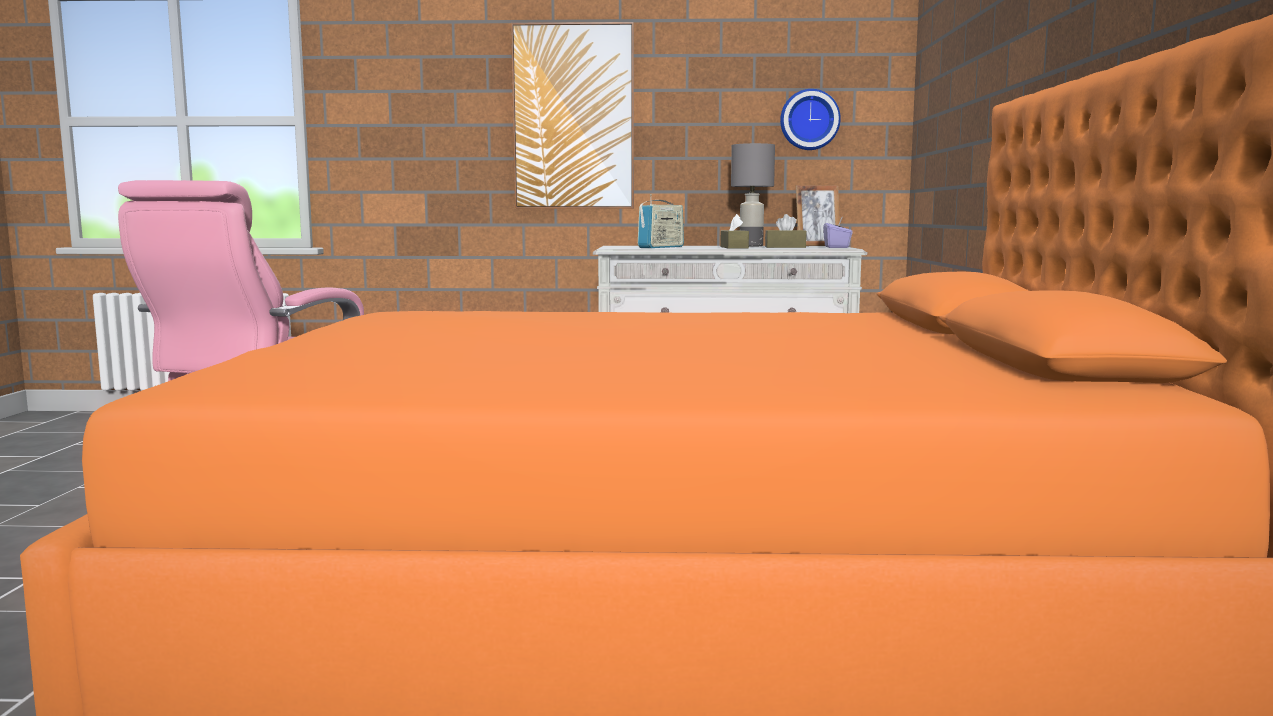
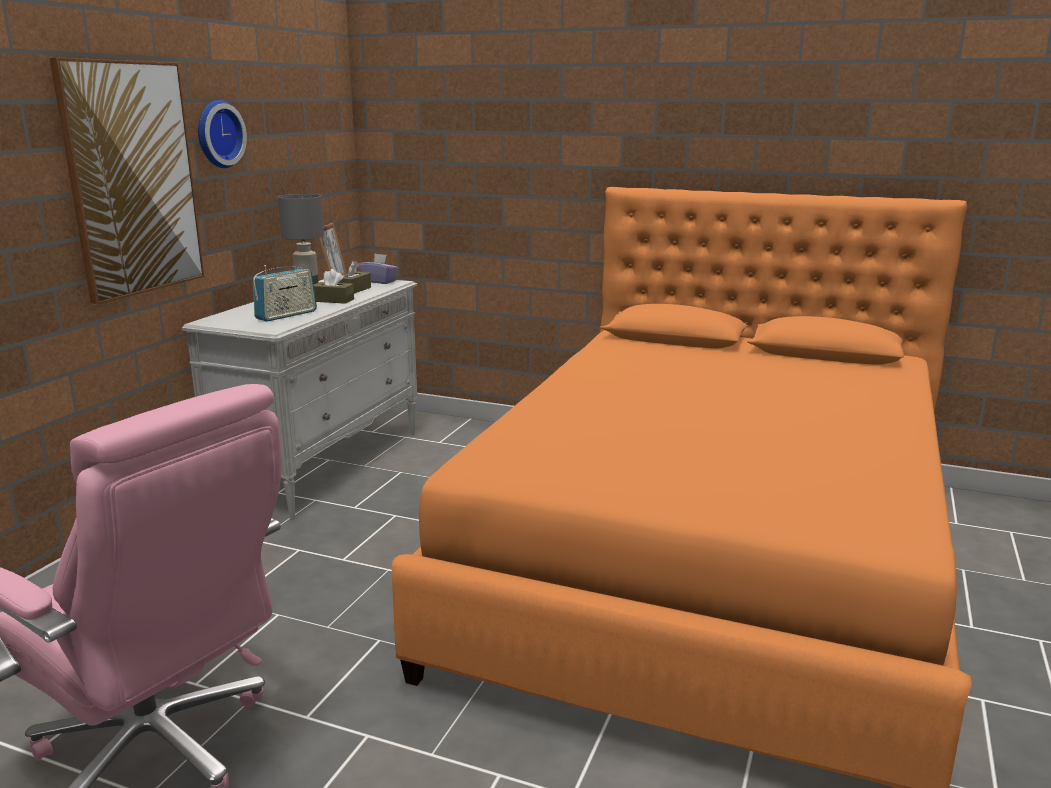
camera: 70 degrees left, 10 degrees up
(661, 247) = (286, 315): radio -> radio turned 75 degrees clockwise
(809, 120) = (304, 163): wall clock -> wall clock (217, 134)

